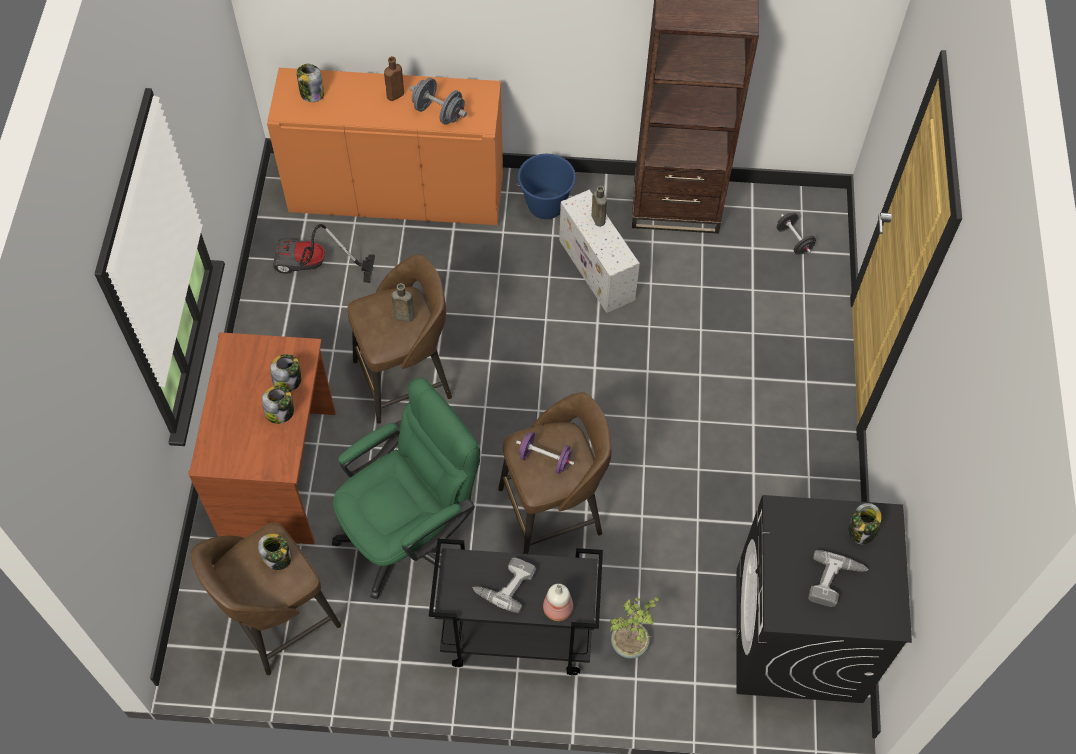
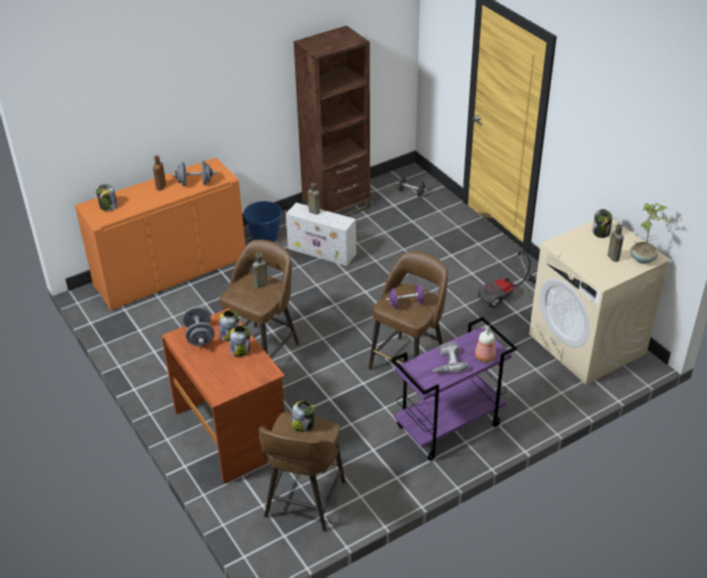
camera: 35 degrees left, 20 degrees down
(255, 361) = (199, 336): none -> grey dumbbell
(314, 267) = (153, 328): vacuum cleaner -> vacuum cleaner (506, 296)
(411, 533) = (340, 416): green office chair -> none
(516, 636) = (448, 427): black cart -> purple cart
(630, 644) = (511, 395): potted plant -> potted plant (643, 259)
(798, 636) = (587, 344): black washing machine -> beige washing machine
(835, 583) = (612, 257): power drill -> brown bottle

